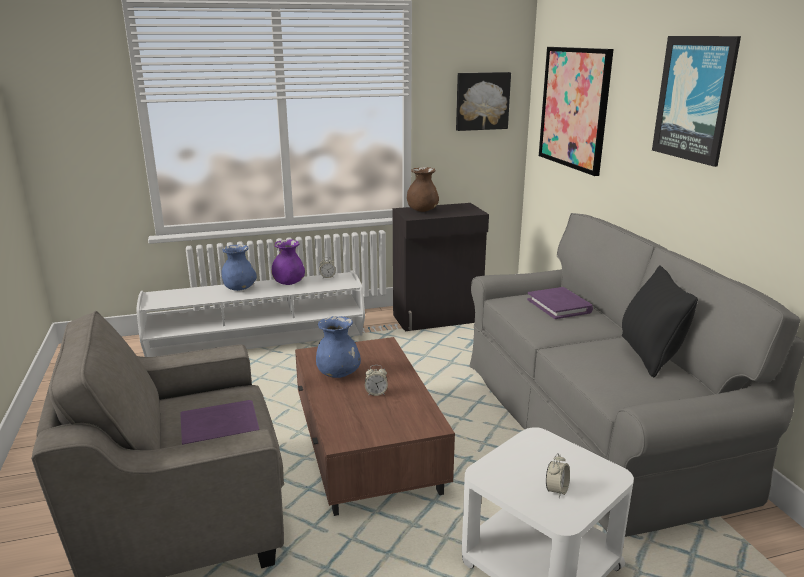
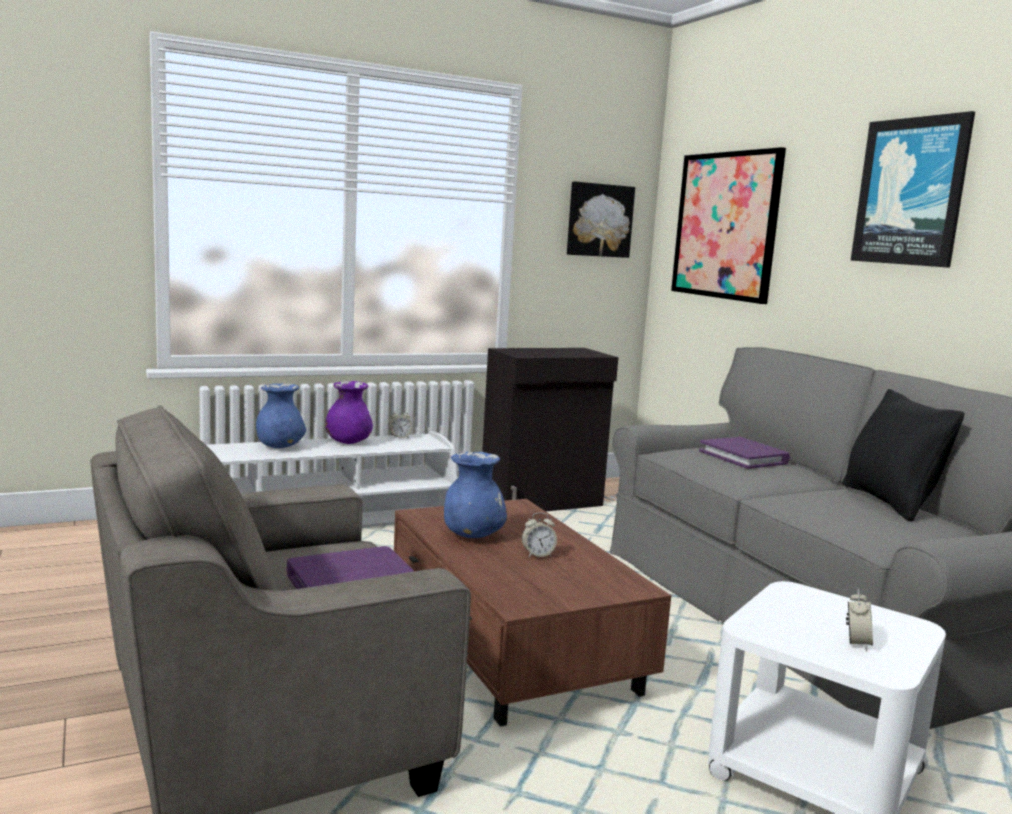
camera: 10 degrees left, 10 degrees down
(422, 210) = (530, 351): brown vase -> none

